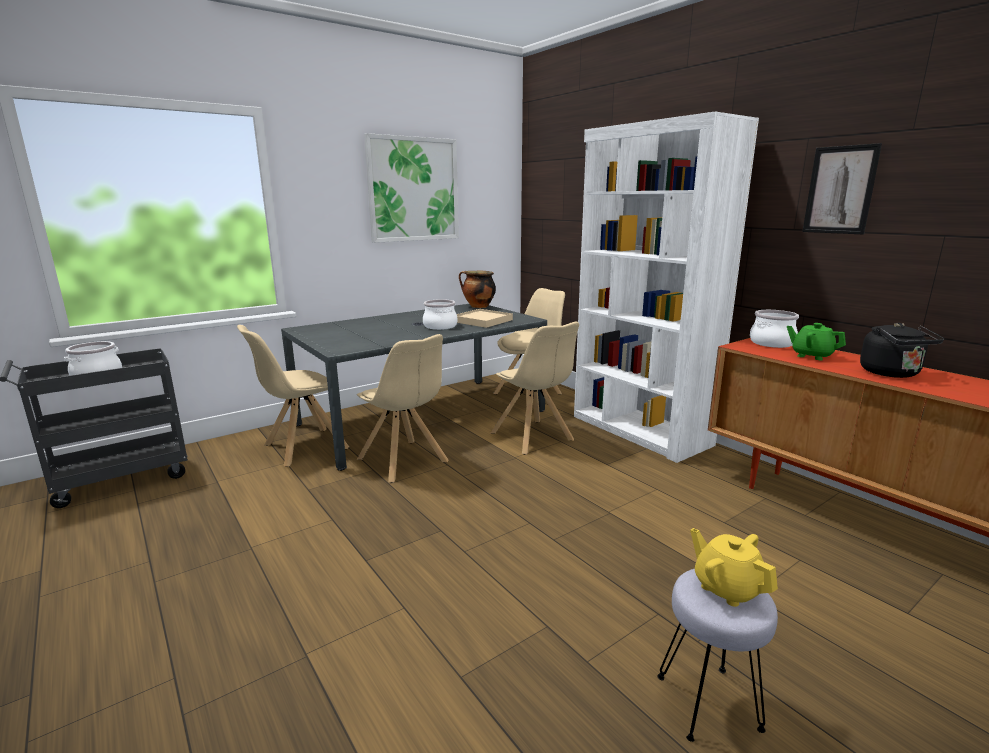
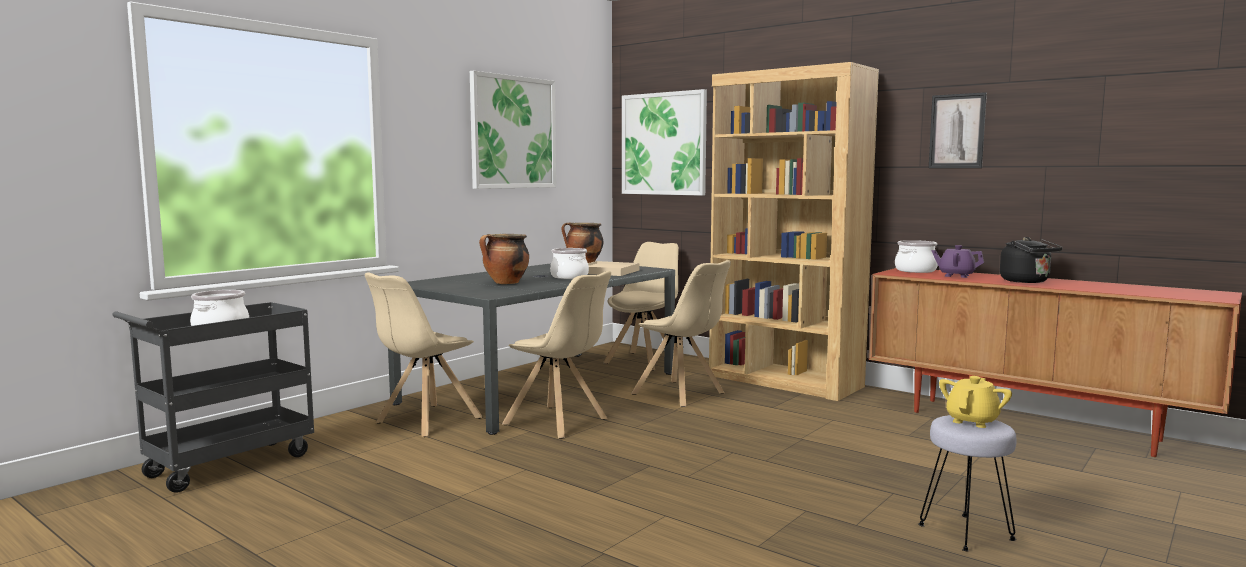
camera: 15 degrees left, 10 degrees down
(375, 333) = (505, 283): none -> cooking pot
(559, 197) = (663, 144): none -> picture
(639, 431) = (784, 381): white bookcase -> brown bookcase
(727, 588) = (972, 421): yellow teapot -> yellow teapot turned 90 degrees clockwise
(811, 356) = (956, 275): green teapot -> purple teapot

